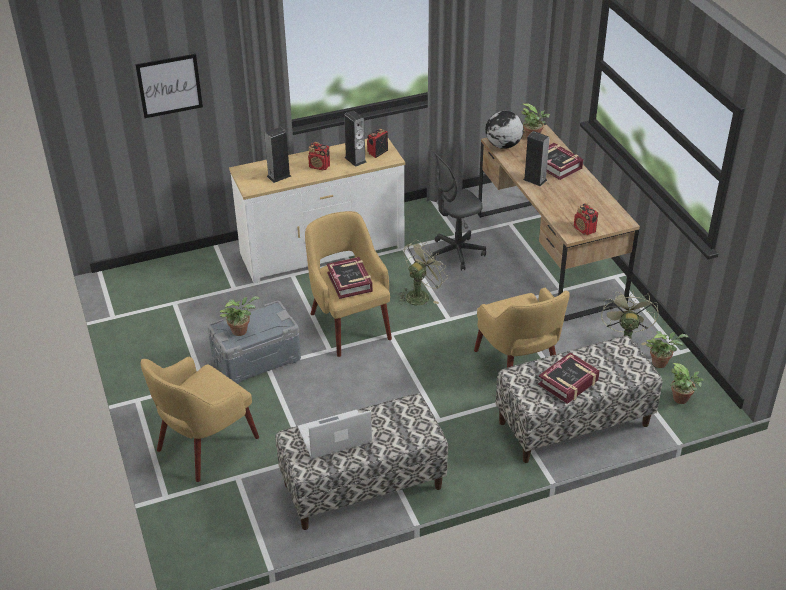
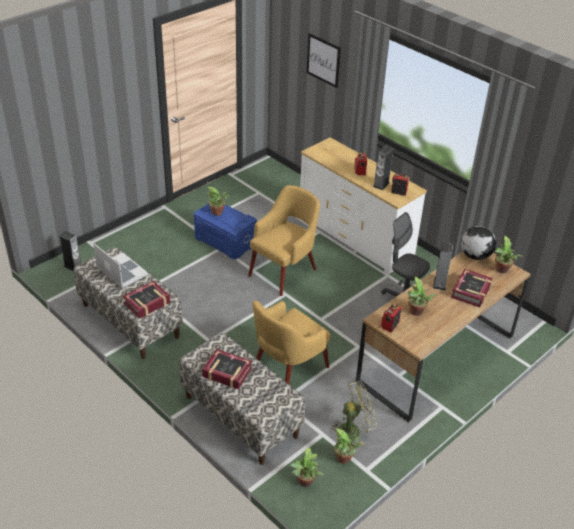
camera: 65 degrees right, 0 degrees up
(205, 445) = (138, 244): yellow armchair -> none
(257, 359) = (225, 241): grey storage box -> blue storage box
(279, 176) = (335, 158): speaker -> speaker (73, 266)
(350, 282) = (279, 237): book -> book (147, 303)
(420, 295) = (338, 297): green fan -> none
(572, 207) = (416, 312): none -> potted plant

